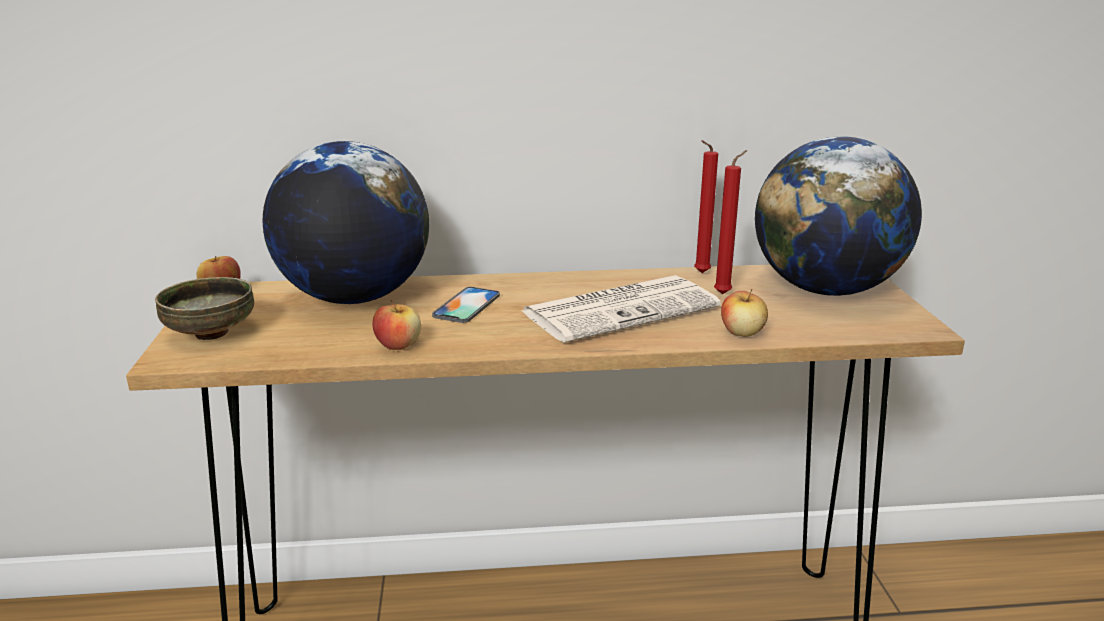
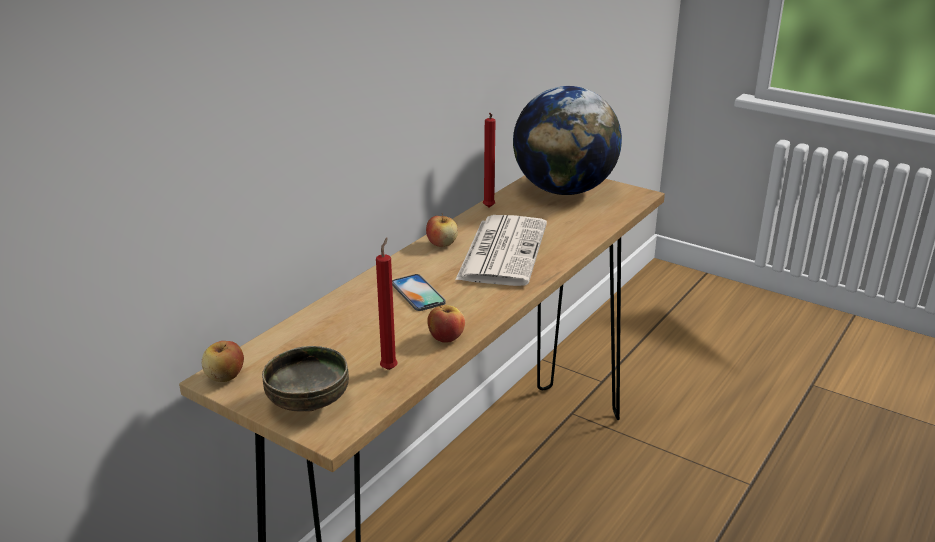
camera: 50 degrees left, 5 degrees up
(354, 298) = (335, 326): globe -> none
(725, 293) = (527, 215): red candle -> red candle (390, 368)
(742, 333) = (583, 235): apple -> apple (442, 244)

